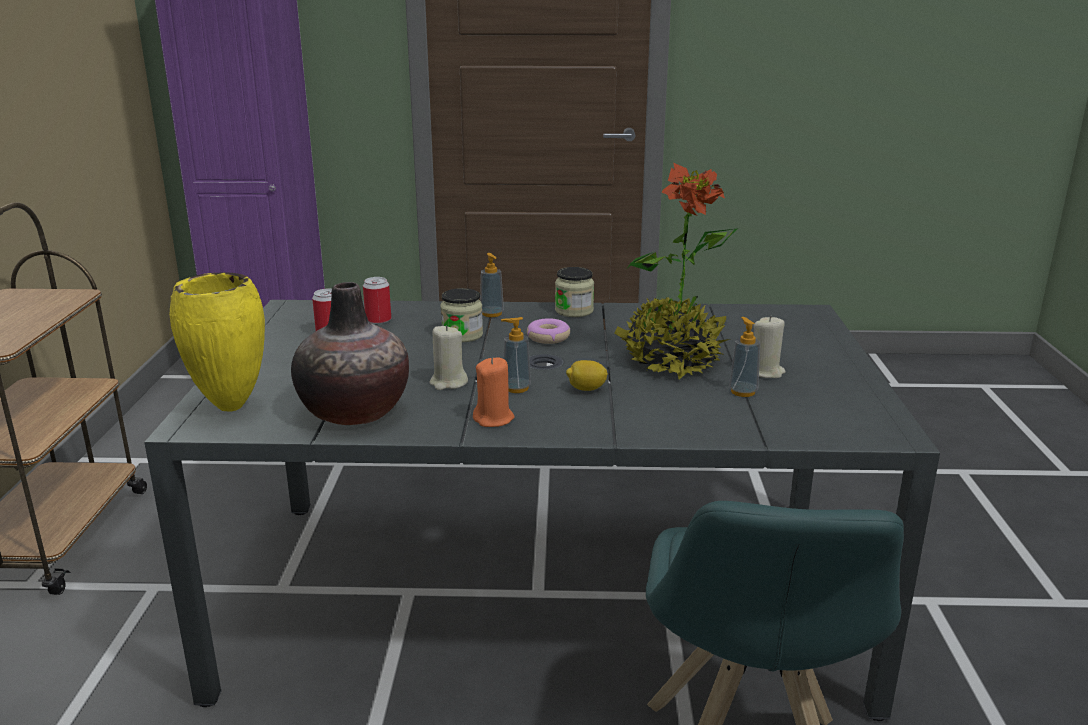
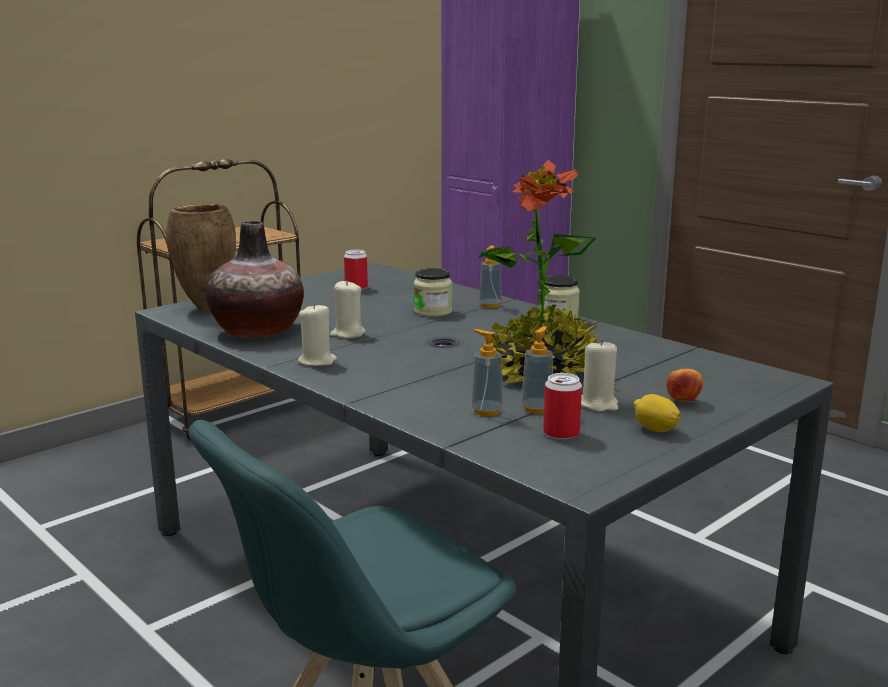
camera: 45 degrees right, 5 degrees down
(229, 408) = (206, 309): yellow vase -> brown vase
(378, 320) = (405, 289): can -> can (561, 433)
(494, 419) = (317, 361): orange candle -> beige candle
(516, 388) = (379, 350): soap dispenser -> soap dispenser (486, 411)
(548, 337) = (488, 330): donut -> none
(586, 389) = (423, 366): lemon -> lemon (655, 429)
(799, 350) = (683, 401): none -> apple

